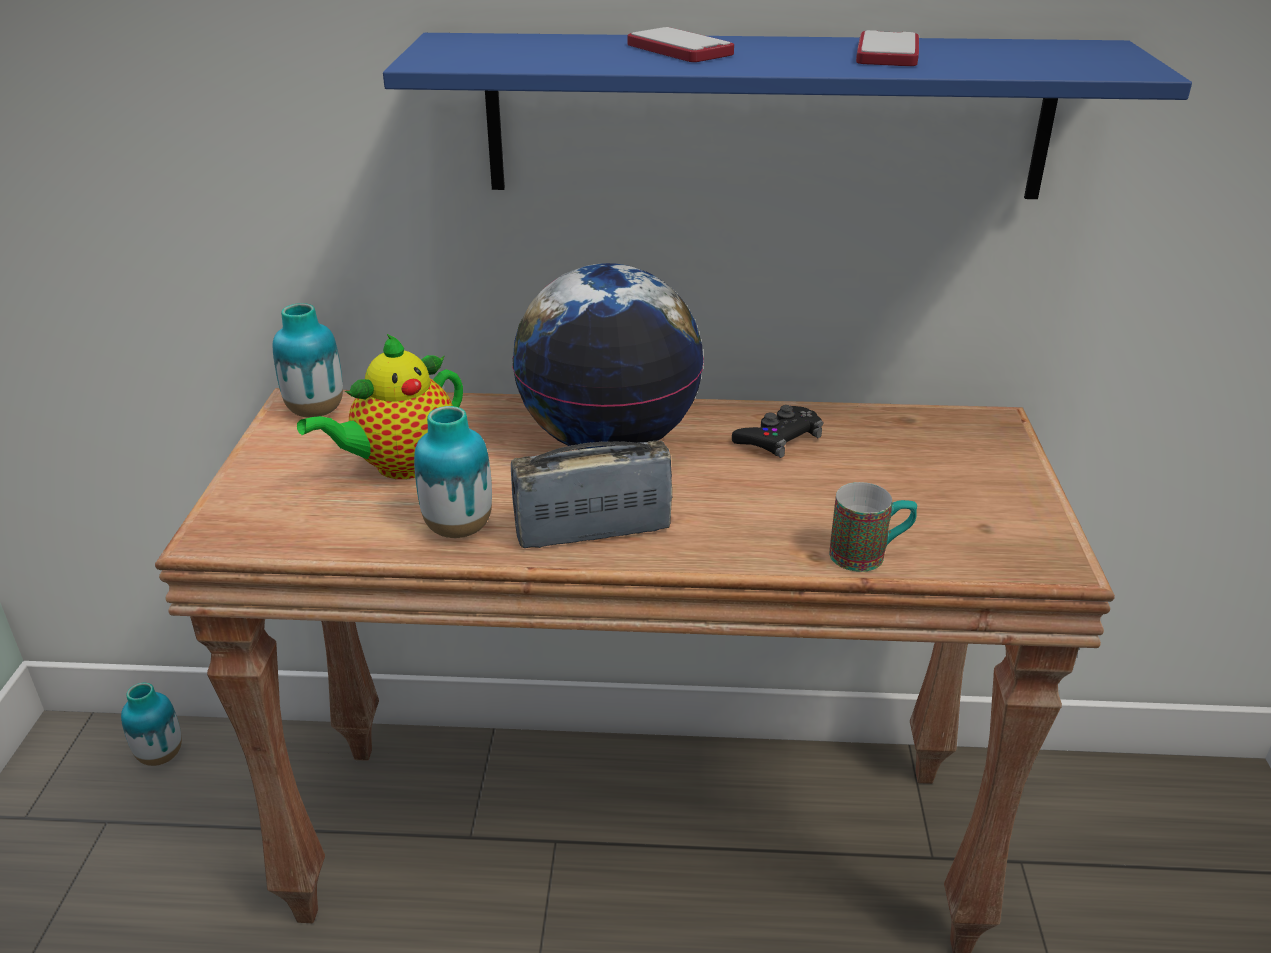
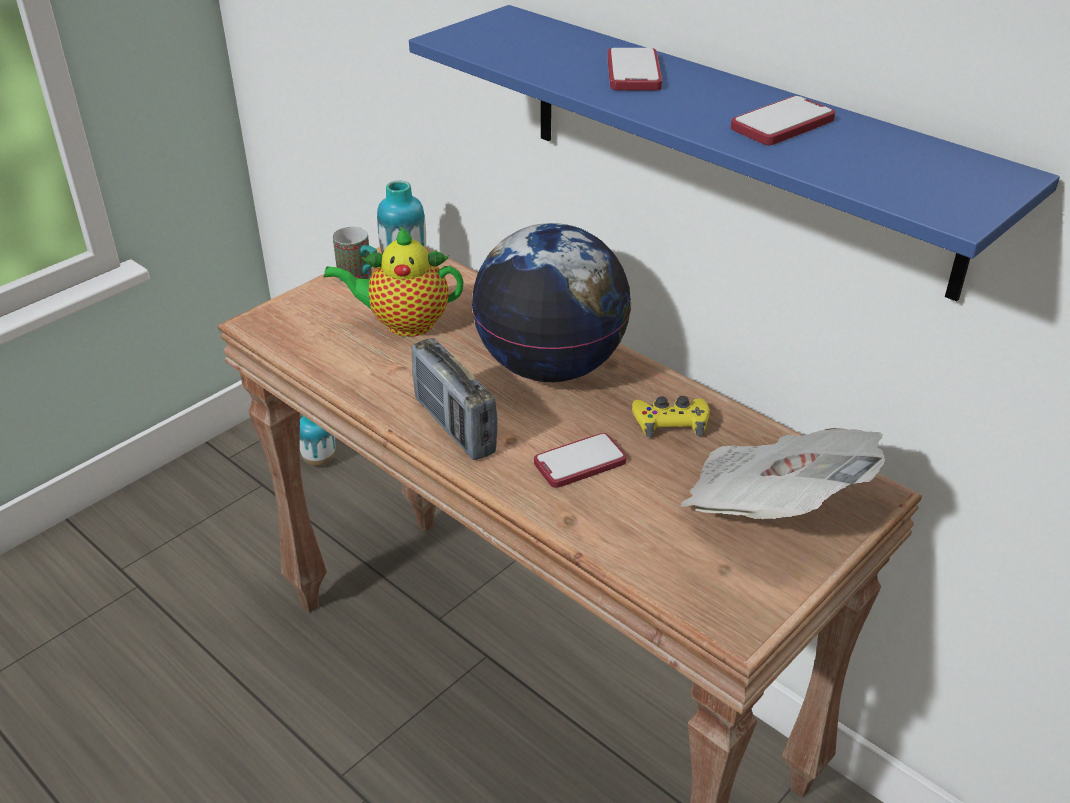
camera: 40 degrees right, 5 degrees up
(458, 528) = (383, 383): vase -> none
(593, 532) = (454, 426): radio -> radio turned 150 degrees counterclockwise
(753, 506) = (580, 462): none -> phone
(778, 439) = (670, 422): black game controller -> yellow game controller
(869, 555) = (606, 540): mug -> mug (360, 277)
(946, 465) = (771, 507): none -> newspaper

